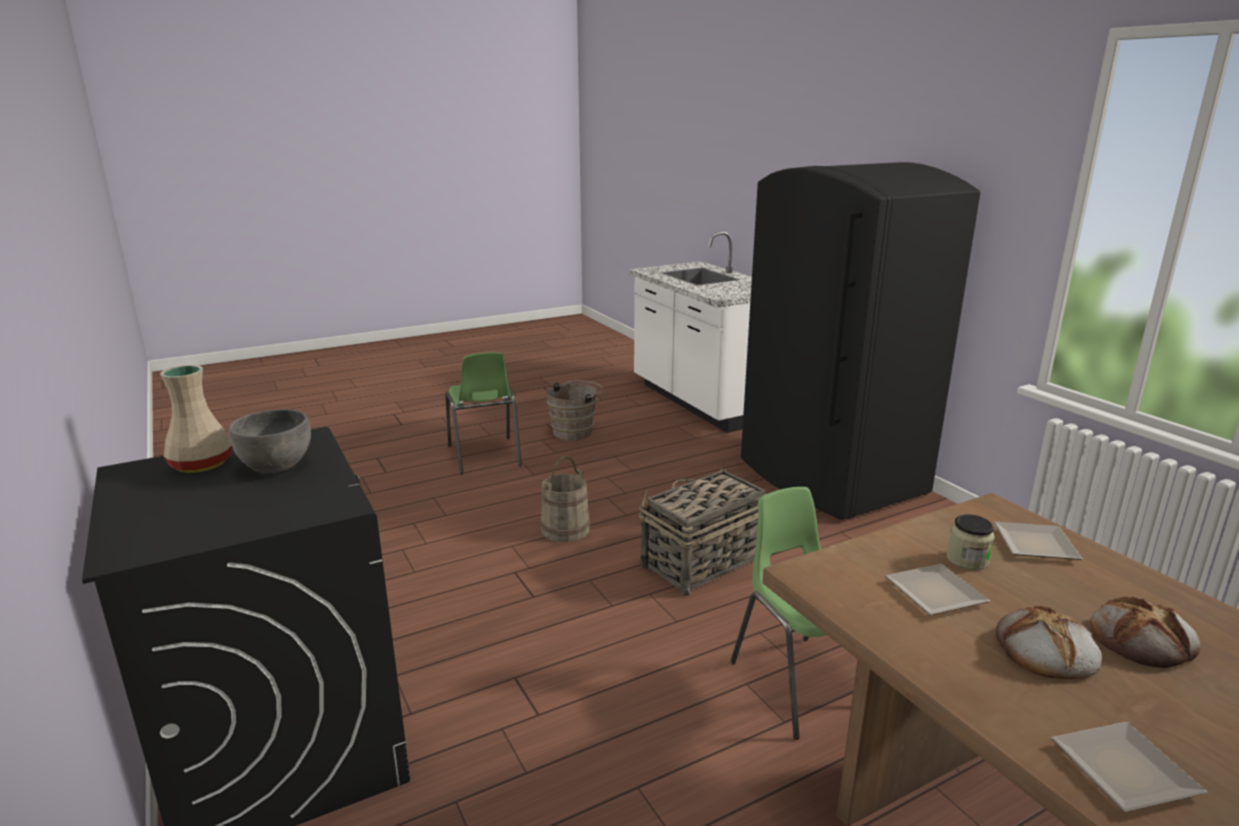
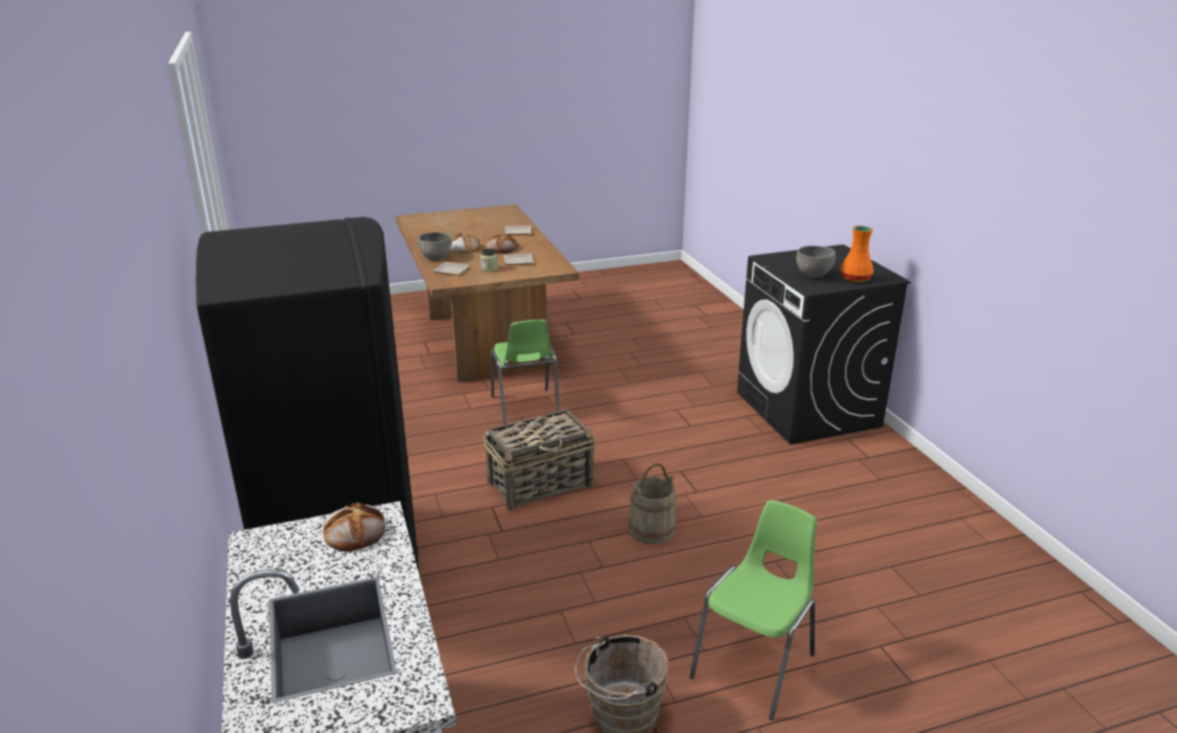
camera: 170 degrees left, 5 degrees up
(200, 465) = (856, 278): beige vase -> orange vase
(484, 456) = (755, 666): green chair -> green chair turned 45 degrees clockwise
(727, 293) = (355, 531): none -> bread
(1137, 585) = (436, 258): none -> grey bowl

